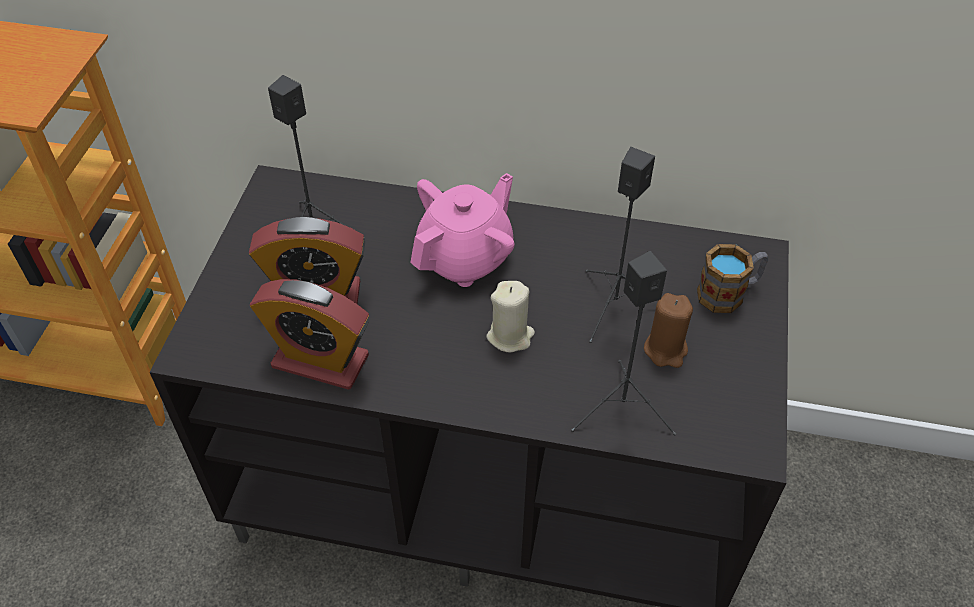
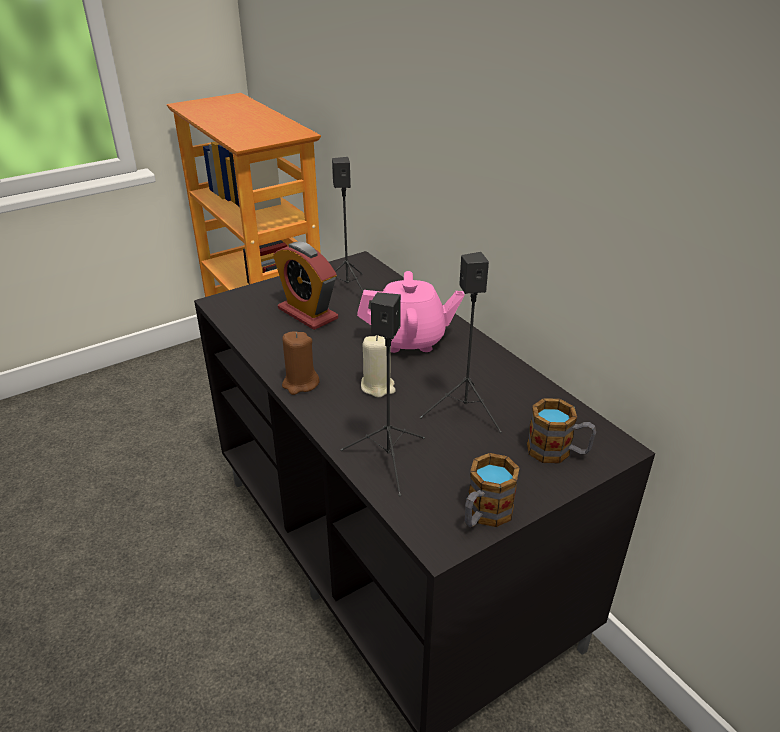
camera: 45 degrees right, 15 degrees down
(320, 361) = (267, 338): alarm clock -> none
(665, 350) = (463, 452): brown candle -> brown candle (300, 384)
(752, 398) = (484, 515): none -> mug

